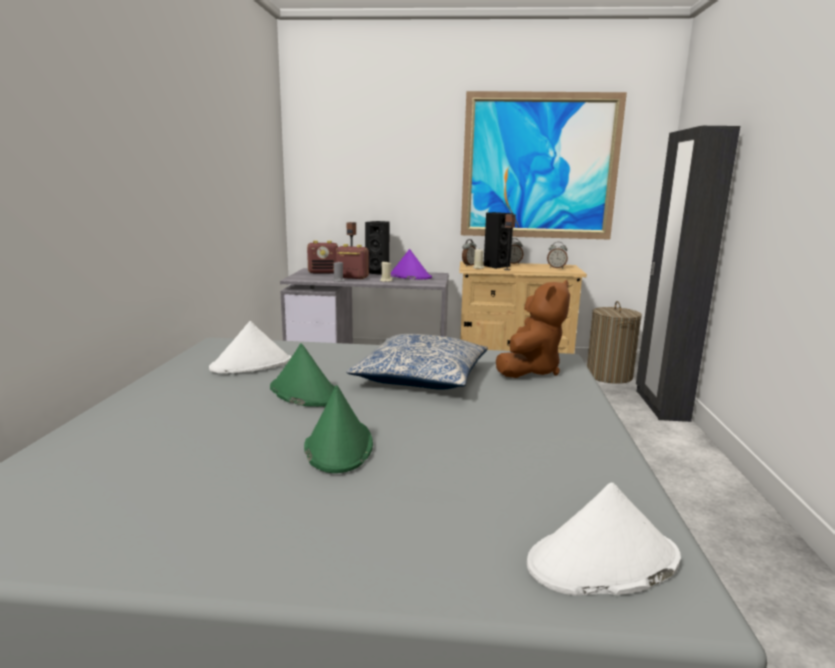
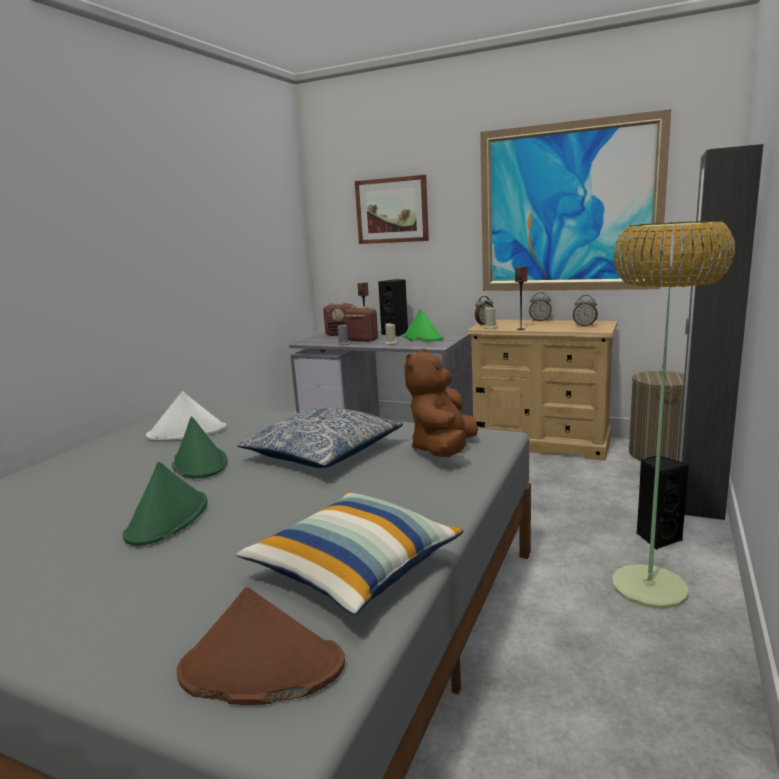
camera: 20 degrees right, 0 degrees up
(376, 155) = (392, 210): none -> picture
(409, 276) = (422, 338): purple hat -> green hat
(496, 266) = (514, 325): black speaker -> black speaker (657, 538)
(529, 370) = (443, 450): brown plush toy -> brown plush toy turned 150 degrees clockwise
(577, 471) = (354, 569): none -> pillow
(602, 562) = (260, 668): white hat -> brown hat
(677, 476) = (650, 586): none -> floor lamp

